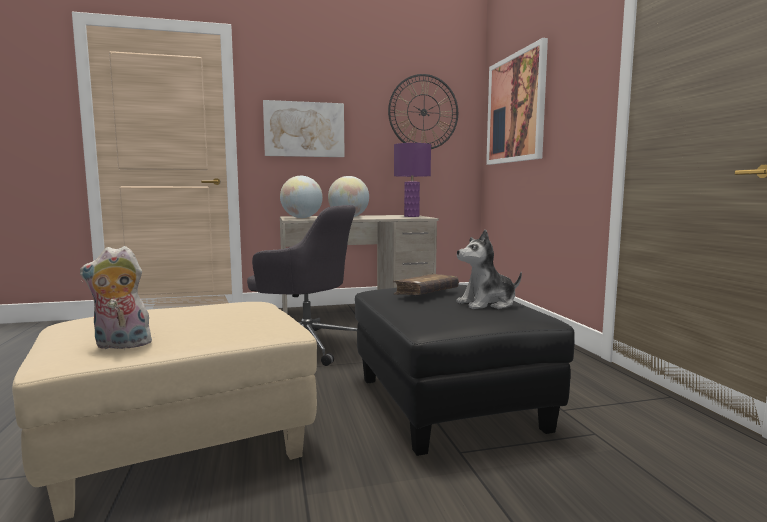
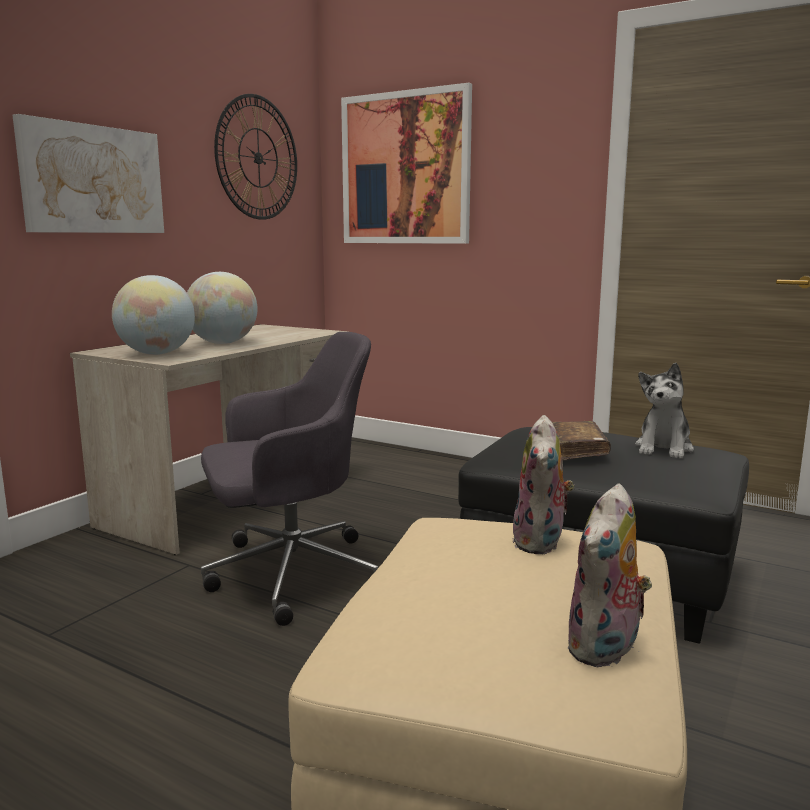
camera: 45 degrees left, 5 degrees up
(240, 313) = (541, 543): none -> plush toy
(411, 216) = (292, 330): purple table lamp -> none

